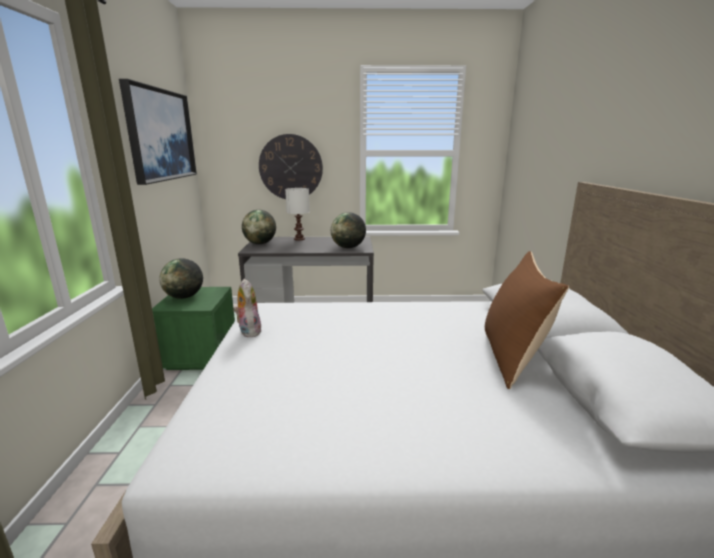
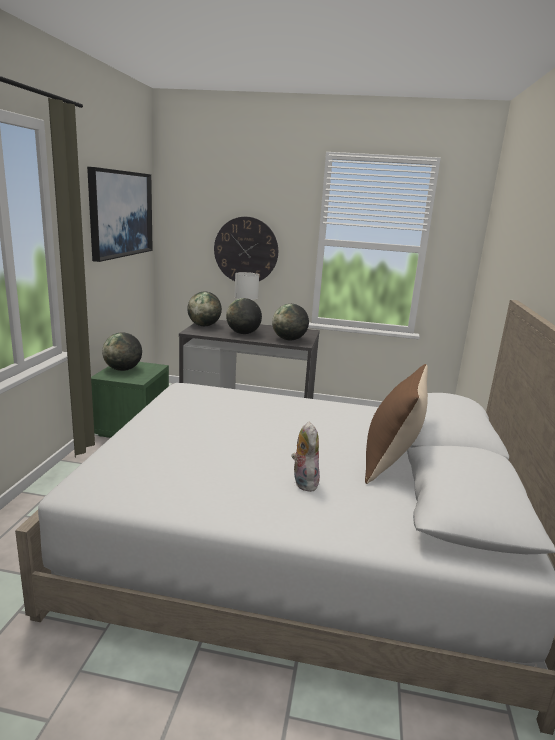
camera: 10 degrees right, 0 degrees up
(248, 331) = (165, 406): plush toy -> plush toy (303, 482)
(302, 246) = (243, 333): none -> globe

